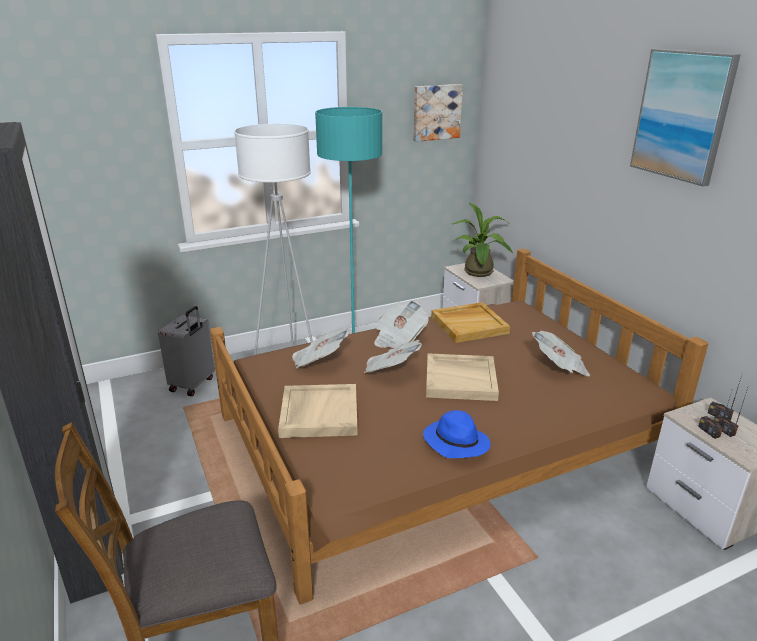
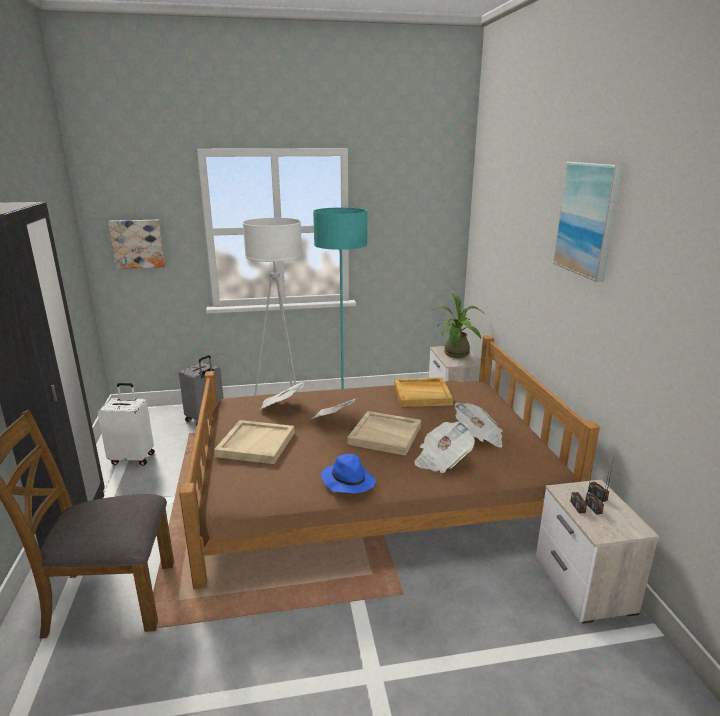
camera: 15 degrees right, 5 degrees down
(125, 451) = (133, 458): none -> white suitcase
(399, 338) = (356, 398): newspaper -> newspaper (442, 460)
(436, 112) = (428, 215): picture -> picture (138, 243)

